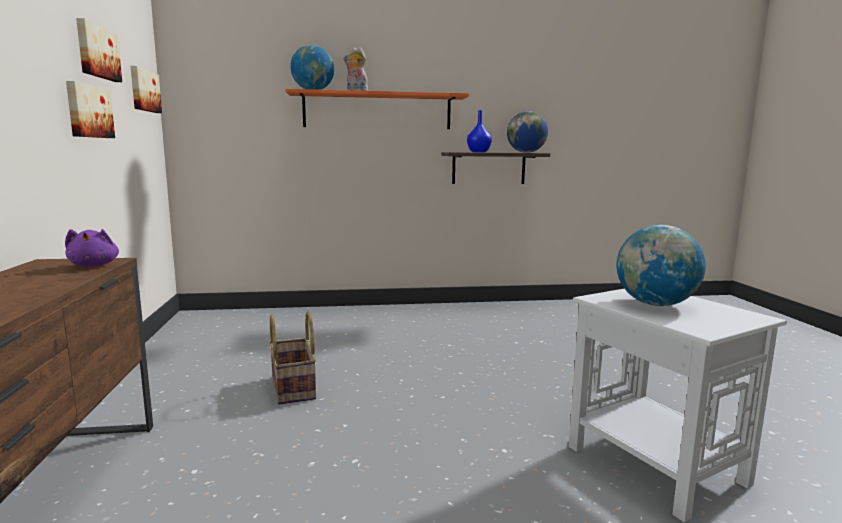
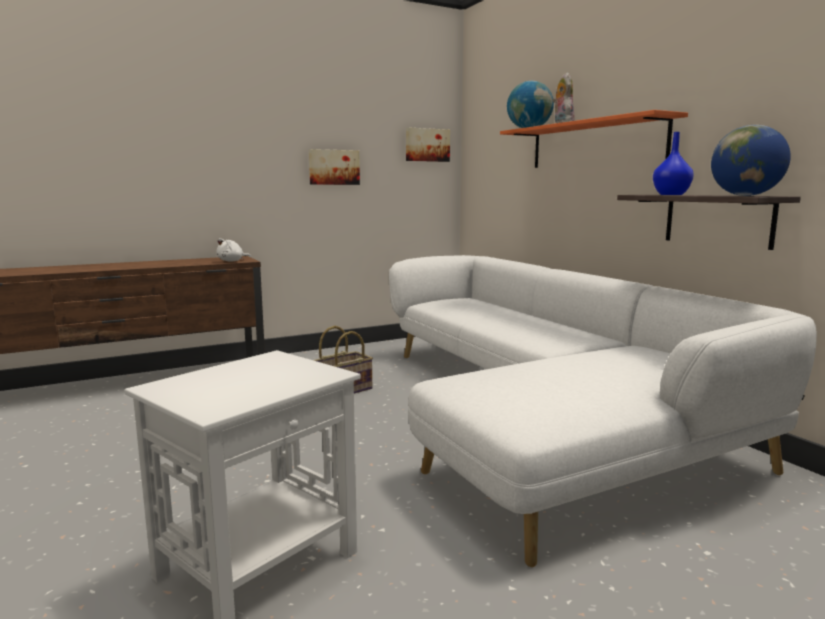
camera: 70 degrees right, 0 degrees up
(94, 265) = (232, 261): purple plush toy -> white plush toy
(97, 52) = (354, 125): picture -> none
(437, 328) = (543, 415): none -> white sofa
(655, 304) = (255, 374): globe -> none

